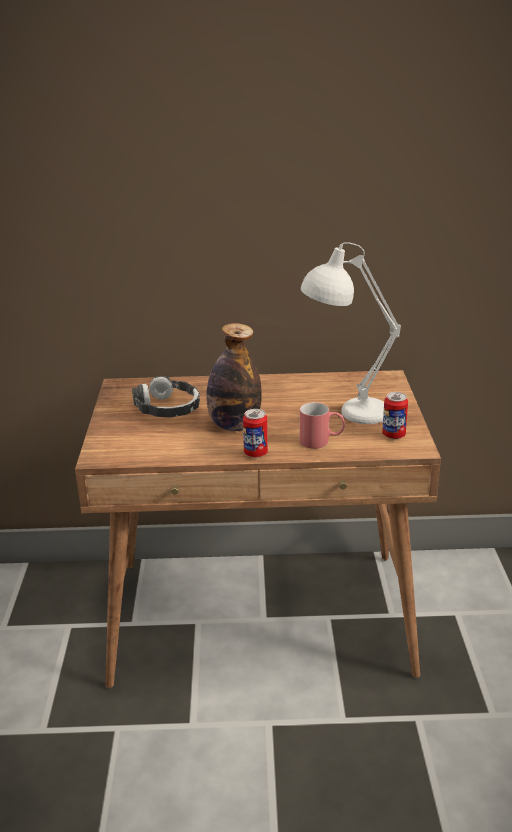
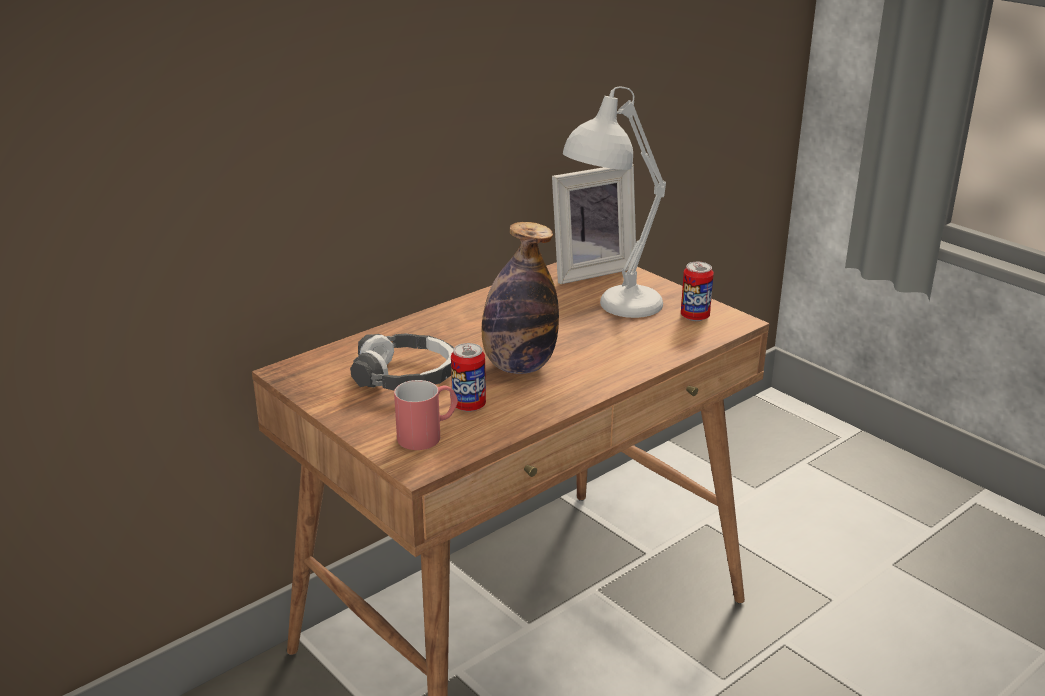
camera: 40 degrees left, 0 degrees up
(255, 453) = (593, 387): can -> can (469, 405)
(321, 441) = (638, 348): red mug -> red mug (428, 434)
(374, 382) = (589, 270): none -> picture frame

